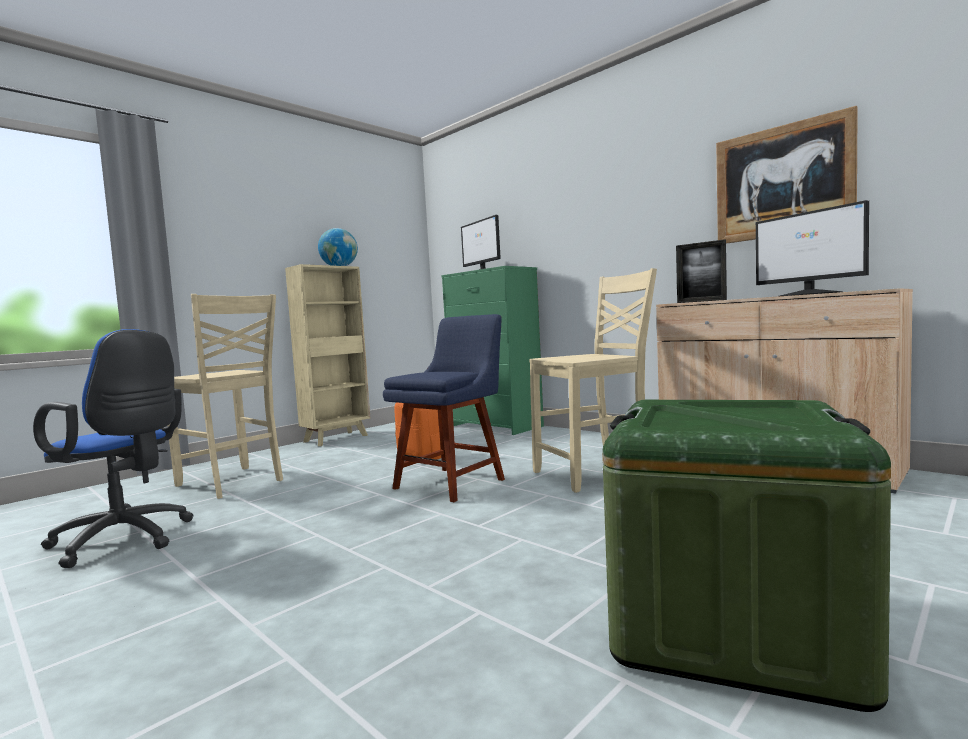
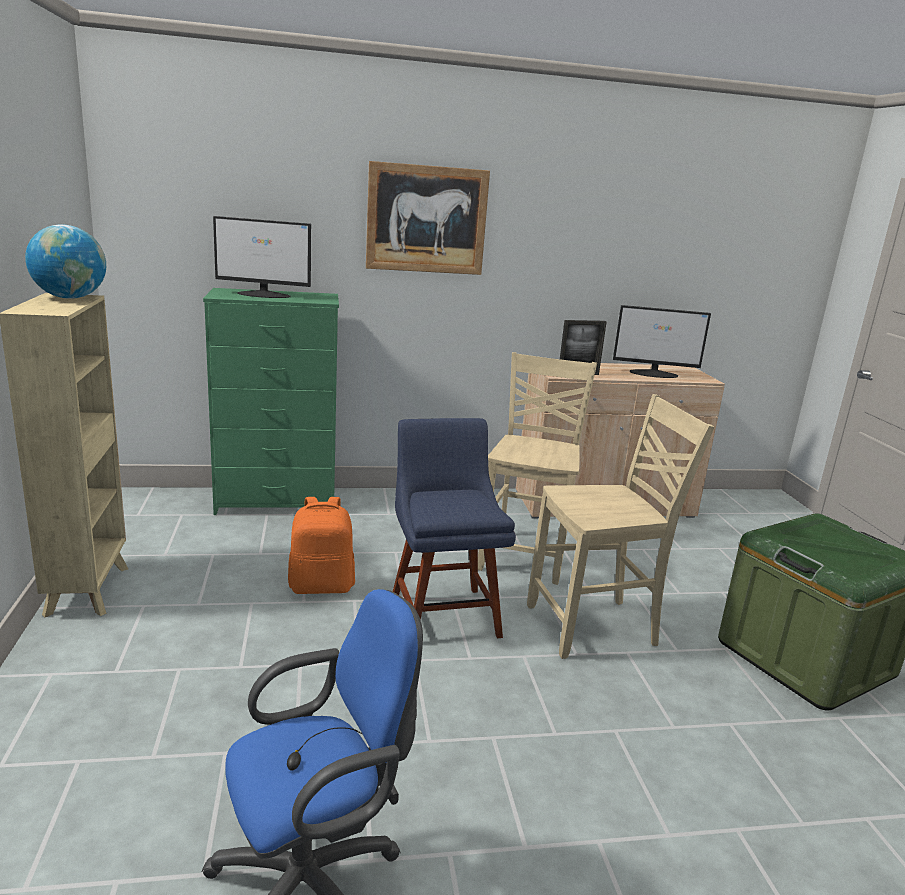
camera: 55 degrees left, 15 degrees up
(231, 483) = (171, 738): beige chair -> beige chair (594, 627)
(782, 181) = (620, 260): picture -> picture (426, 219)

